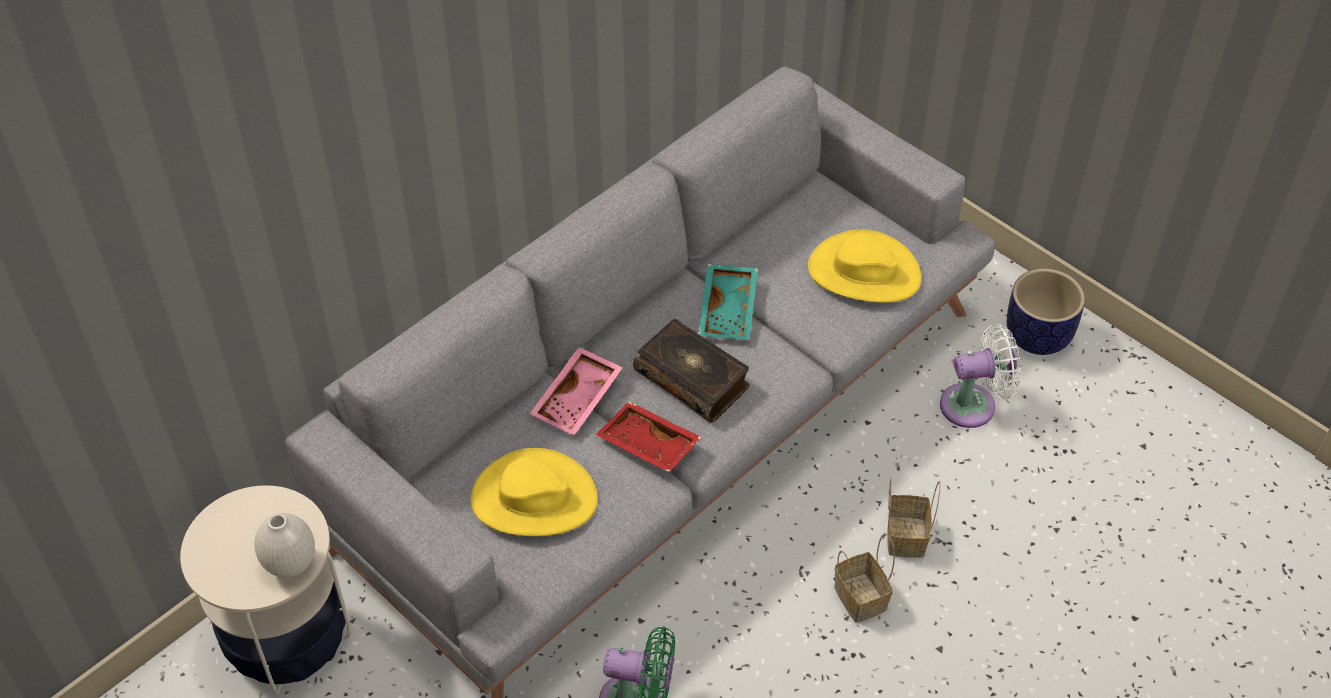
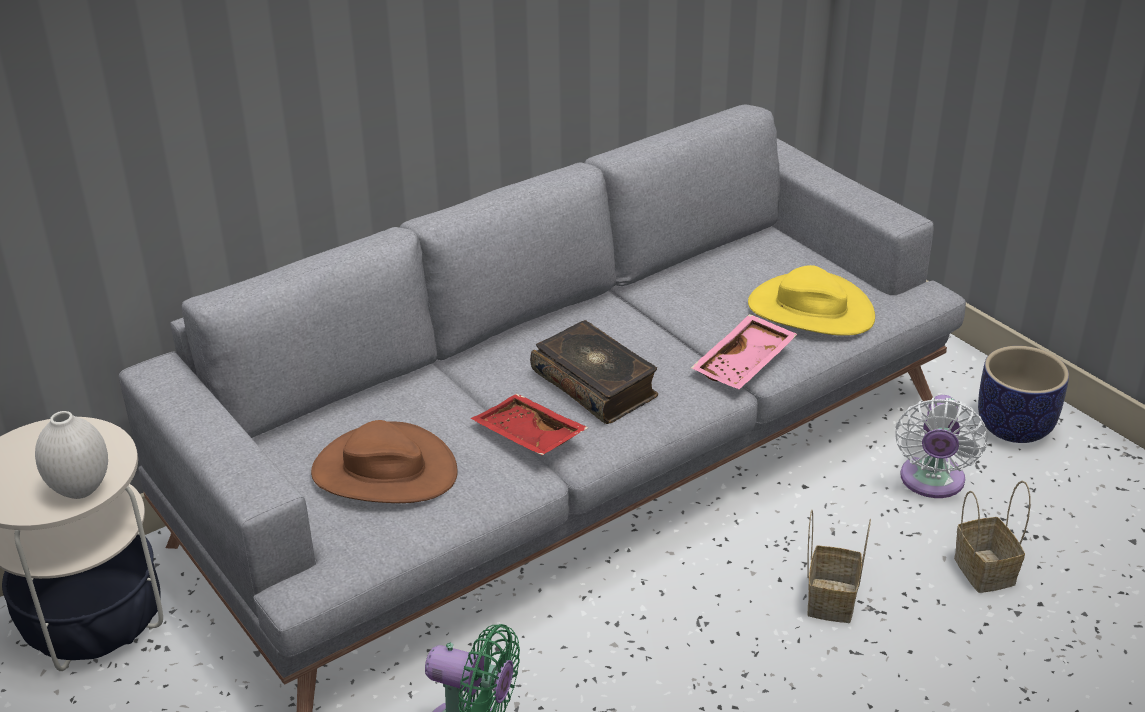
camera: 10 degrees right, 15 degrees down
(534, 499) = (384, 472): yellow hat -> brown hat
(578, 400) = (462, 390): pink tray -> pink tray (745, 364)
(729, 310) = (652, 330): turquoise tray -> none
(858, 597) = (763, 654): basket -> basket (982, 569)
(974, 405) = (931, 482): white fan -> white fan turned 105 degrees clockwise

